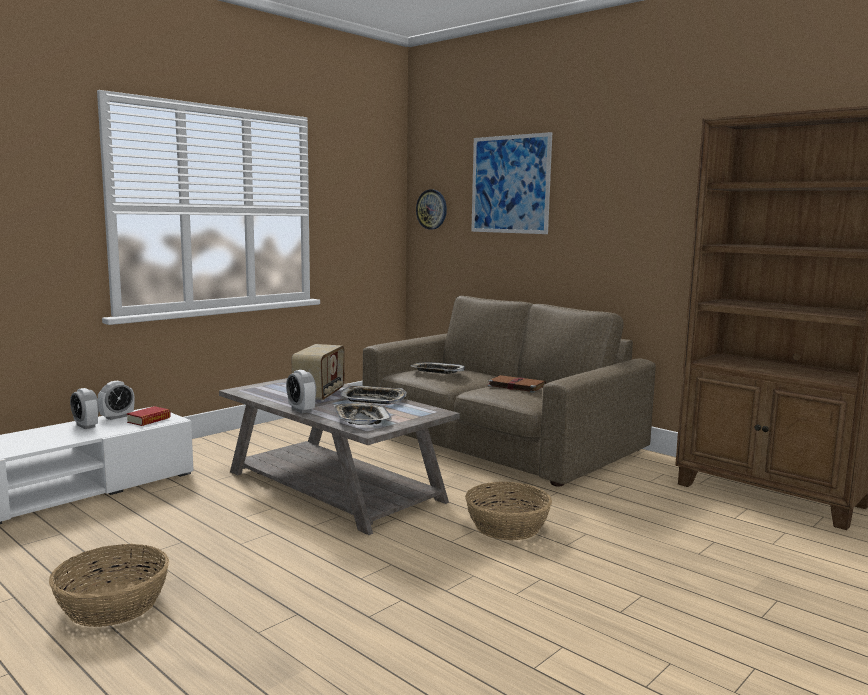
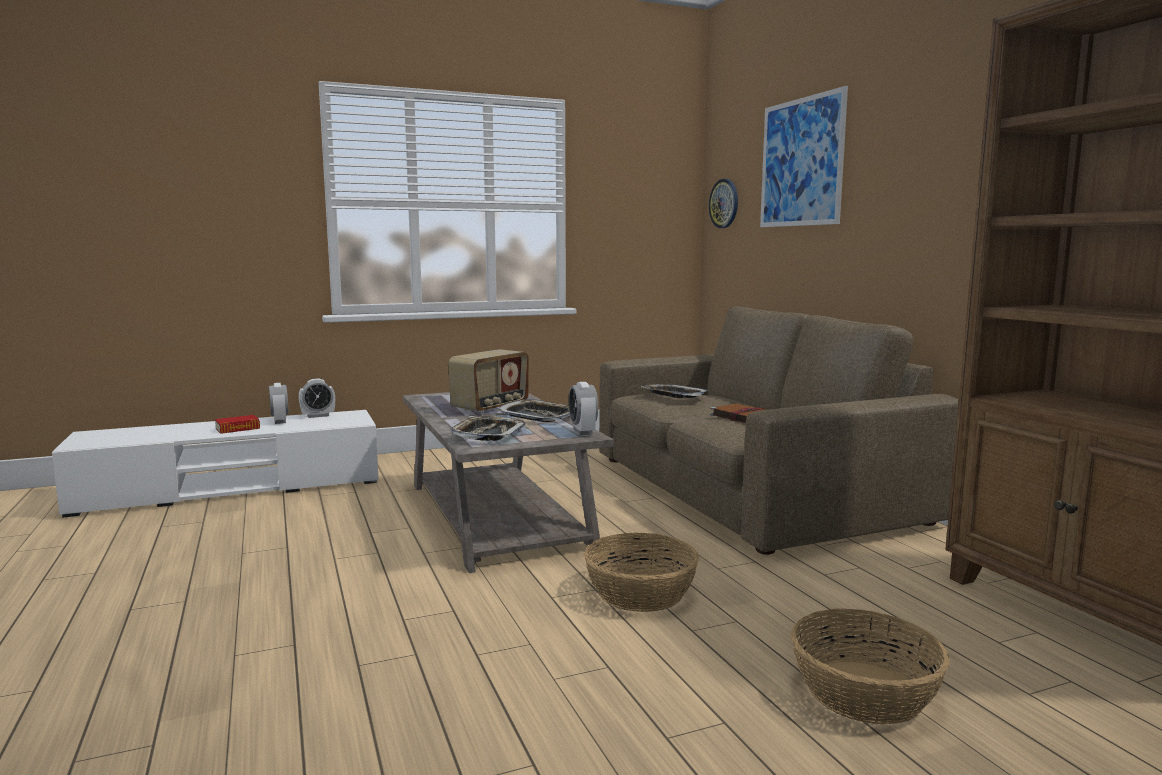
camera: 25 degrees right, 0 degrees up
(112, 604) = (155, 596): basket -> basket (863, 691)
(149, 420) = (339, 421): book -> book (237, 429)
(301, 410) = (444, 420): alarm clock -> alarm clock (583, 431)

